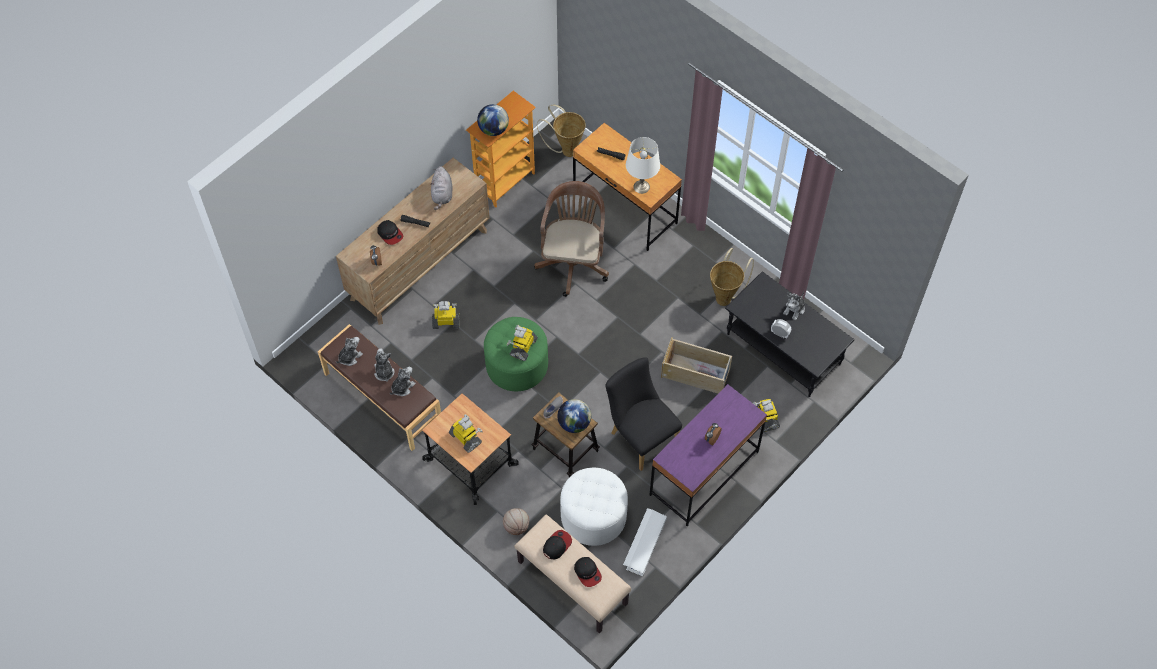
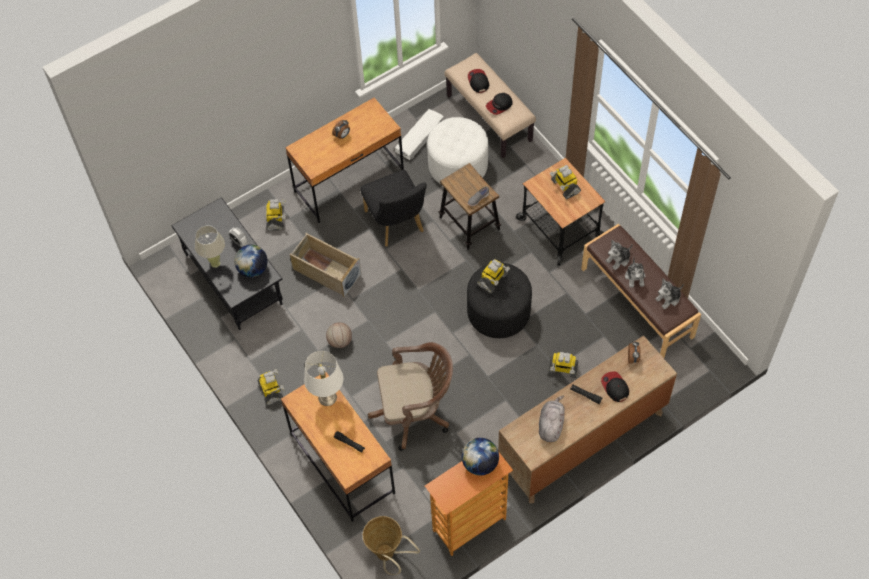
camera: 165 degrees left, 0 degrees up
(516, 526) = (528, 168): basketball -> basketball (340, 341)
(517, 365) = (498, 311): green ottoman -> black ottoman
(573, 261) = (415, 412): brown office chair -> brown office chair turned 120 degrees counterclockwise
(574, 423) = (461, 183): globe -> globe (253, 269)
(704, 473) = (349, 182): purple desk -> brown desk
(707, 255) = (271, 391): none -> toy robot
(725, 296) = (269, 343): basket -> none
(794, 309) = (215, 263): plush toy -> beige table lamp

